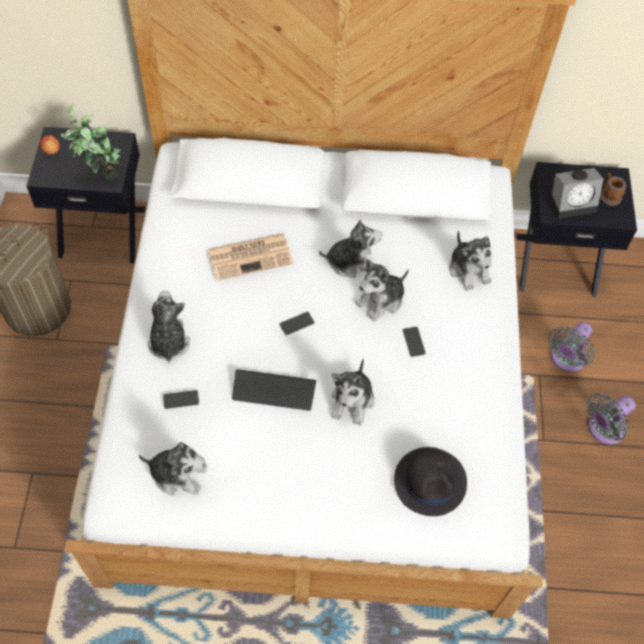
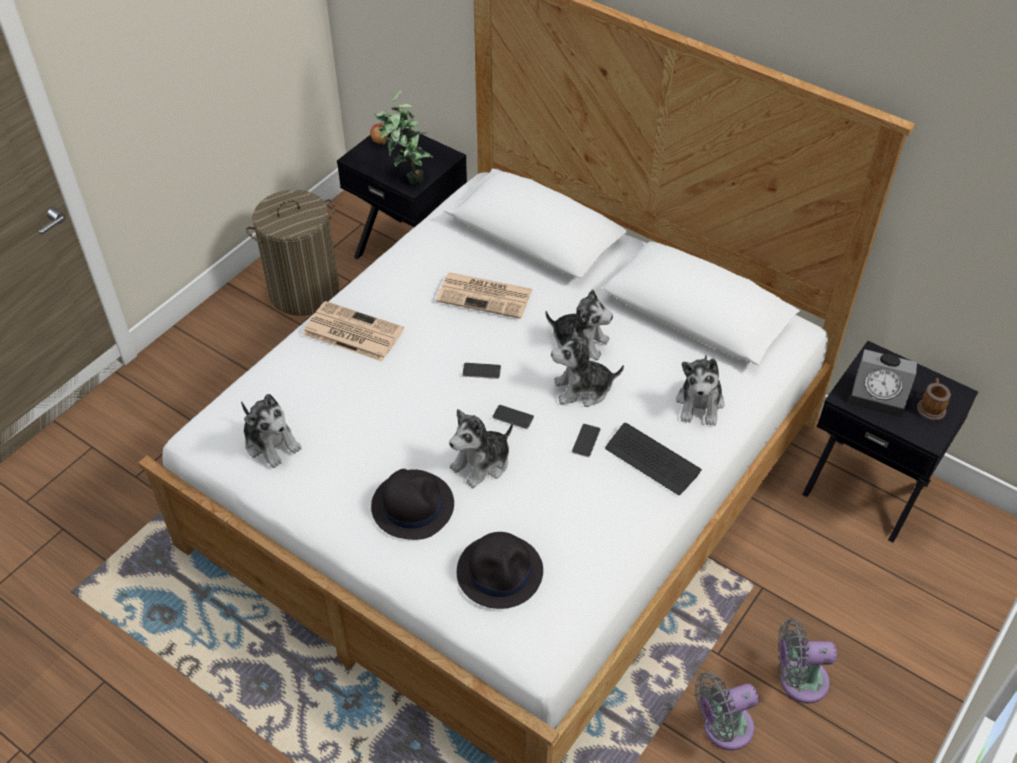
camera: 35 degrees right, 10 degrees down
(168, 342) = (351, 332): plush toy -> newspaper
(181, 399) = (322, 383): phone -> phone (513, 417)
(273, 391) = (411, 416): keyboard -> keyboard (652, 460)
(328, 464) = (412, 505): none -> black hat
(565, 359) = (806, 587): grey fan -> grey fan (722, 728)

